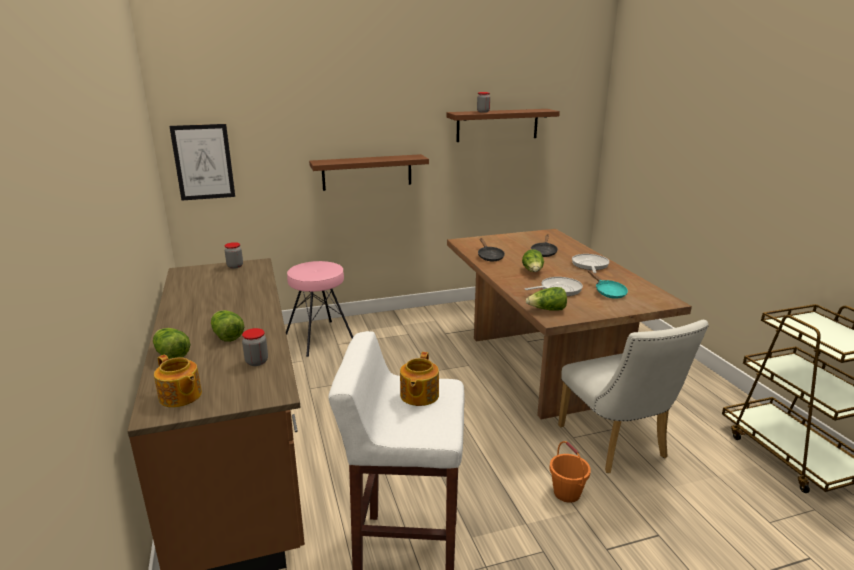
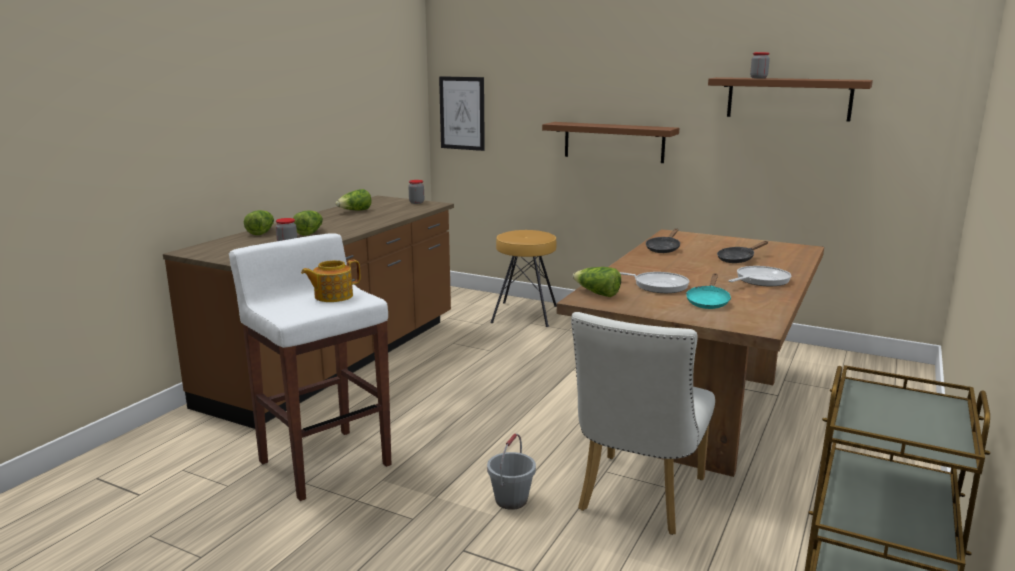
camera: 45 degrees right, 5 degrees down
(180, 396) = (215, 249): teapot -> none
(320, 338) = (525, 314): pink stool -> brown stool
(533, 271) = (675, 268): lettuce -> lettuce (355, 211)
(567, 493) = (511, 500): orange bucket -> grey bucket

